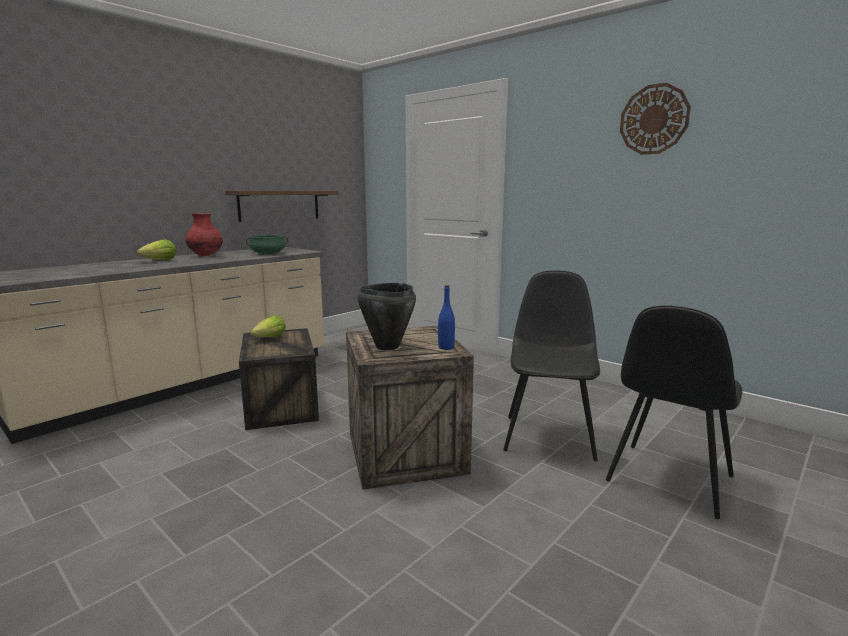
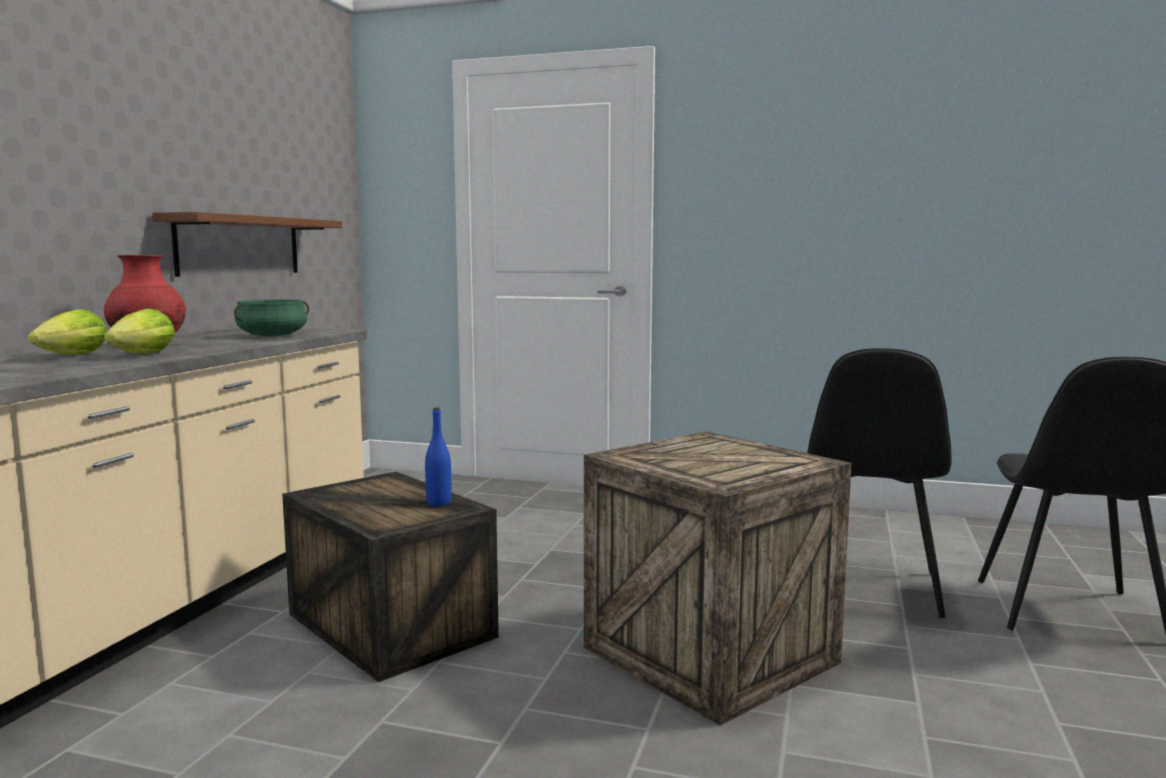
camera: 25 degrees left, 5 degrees down
(270, 338) = (358, 495): lettuce -> lettuce (143, 355)
(387, 347) = (706, 467): black cooking pot -> none
(446, 347) = (791, 457): blue bottle -> blue bottle (439, 503)
(549, 436) = (868, 588): black chair -> black chair turned 150 degrees counterclockwise
(654, 119) = (895, 121): wall clock -> none

